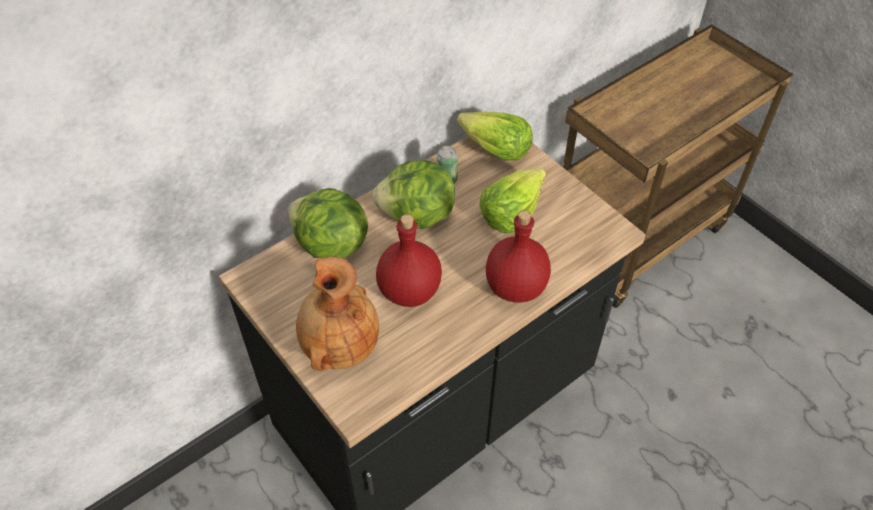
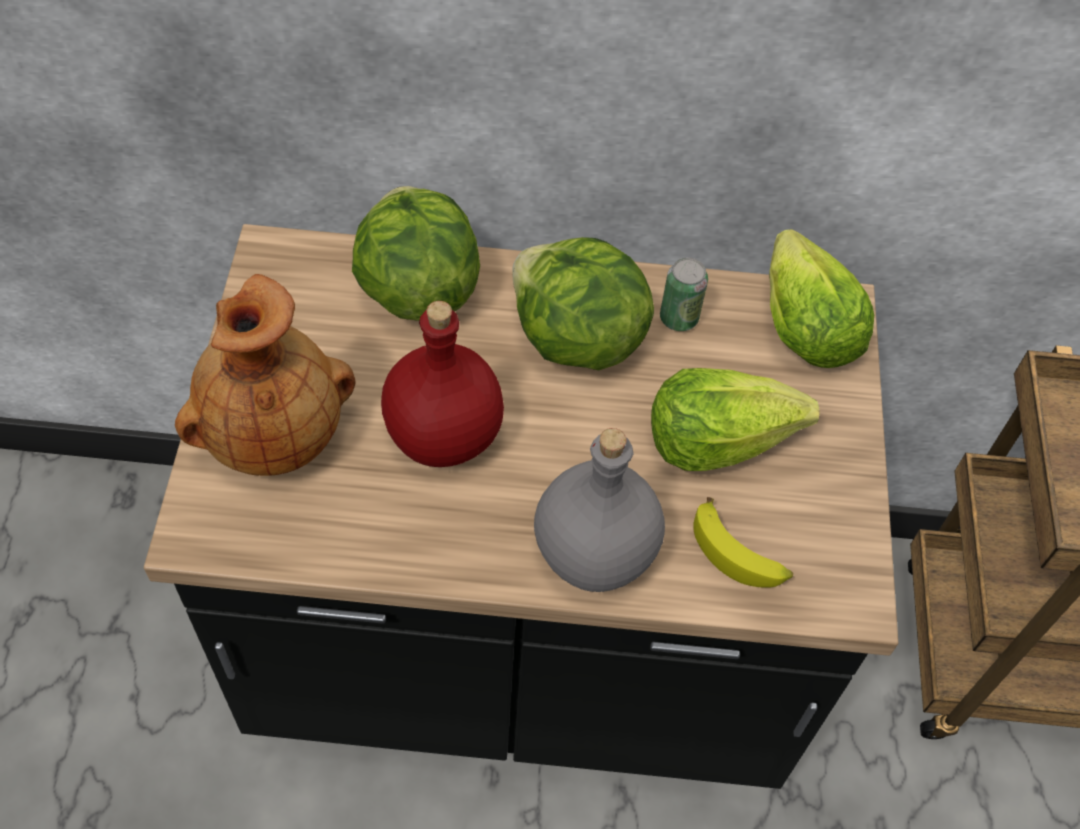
camera: 40 degrees right, 5 degrees up
(515, 288) = (592, 553): red bottle -> grey bottle
(563, 246) = (738, 553): none -> banana

